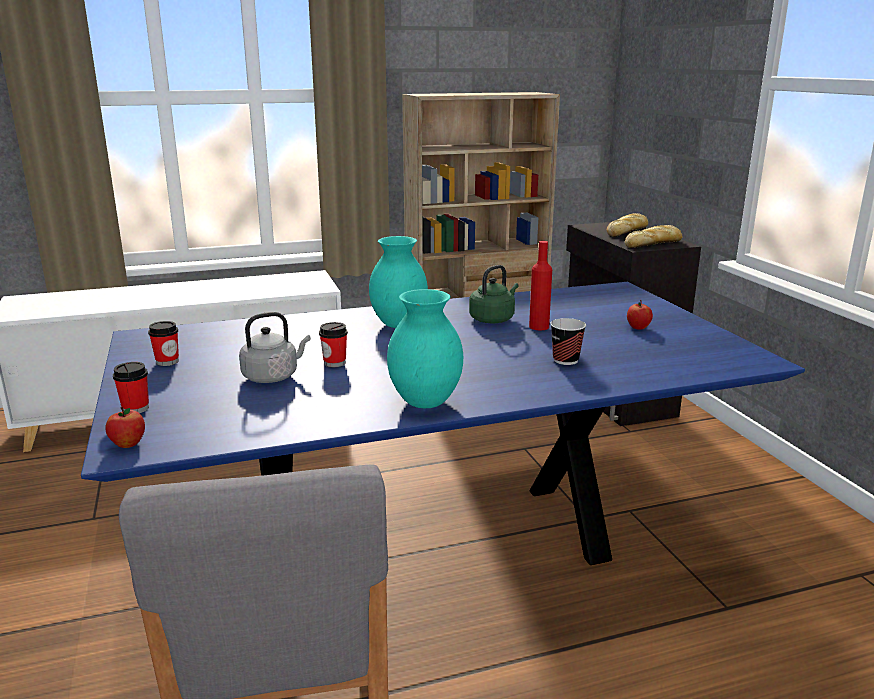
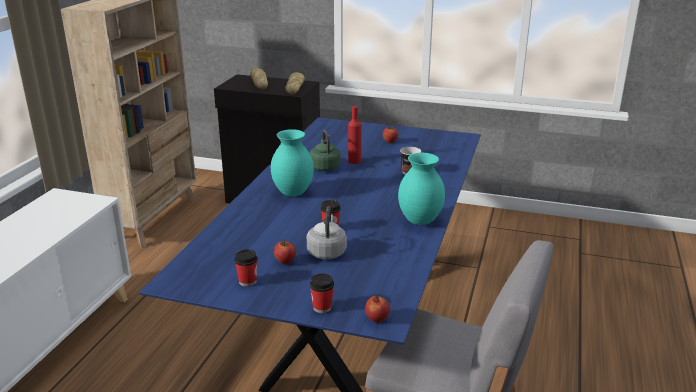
camera: 55 degrees left, 5 degrees up
(228, 365) = (285, 261): none -> apple

